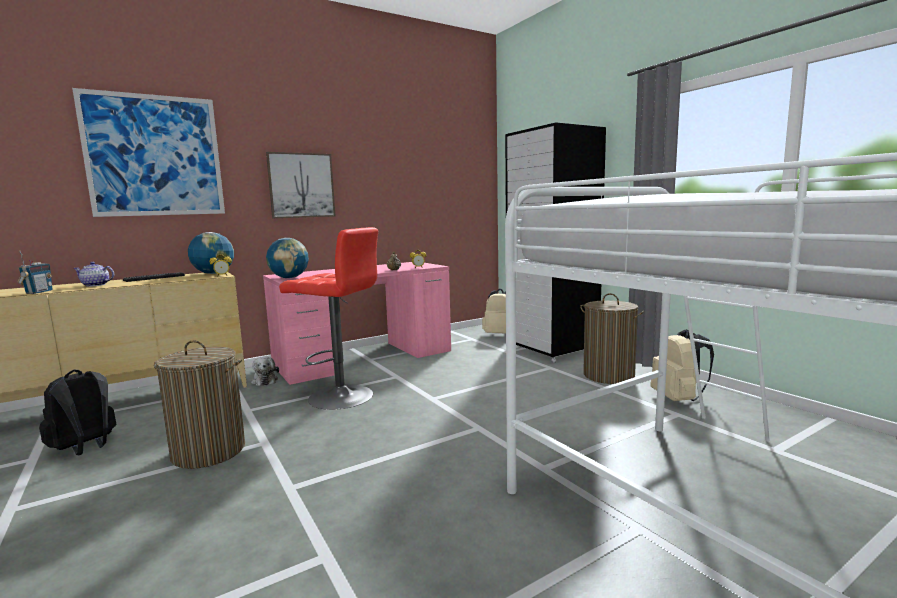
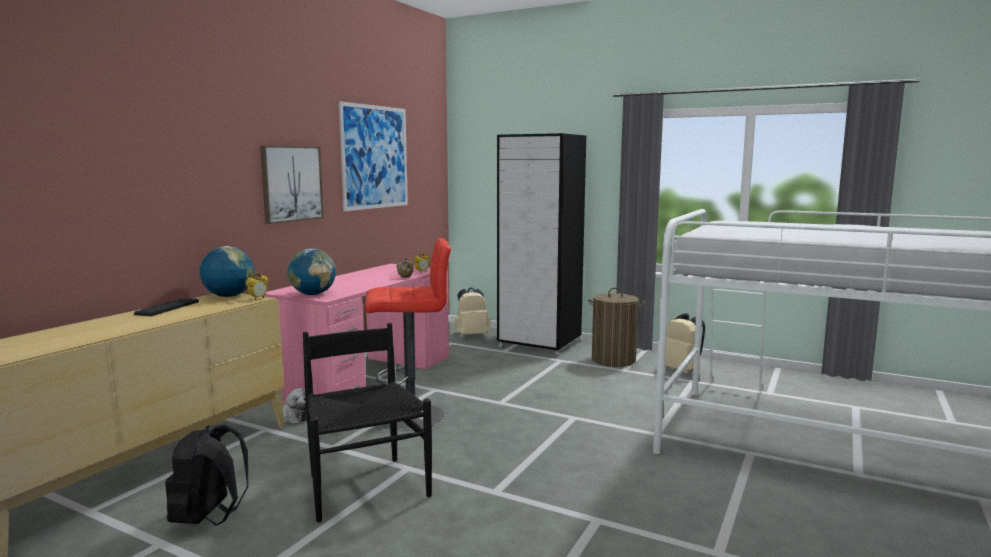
camera: 30 degrees left, 0 degrees up
(39, 292) = (83, 340): radio -> none
(95, 285) = (126, 324): teapot -> none
(155, 156) = (152, 152): picture -> picture (375, 157)
(209, 451) = (365, 487): laundry basket -> black chair

